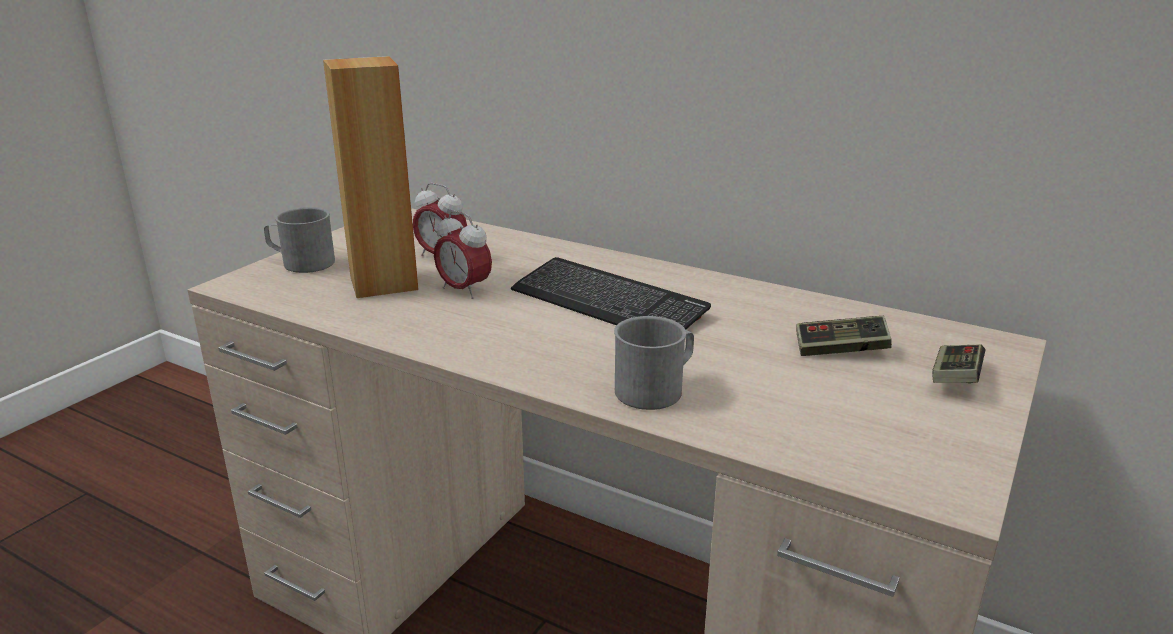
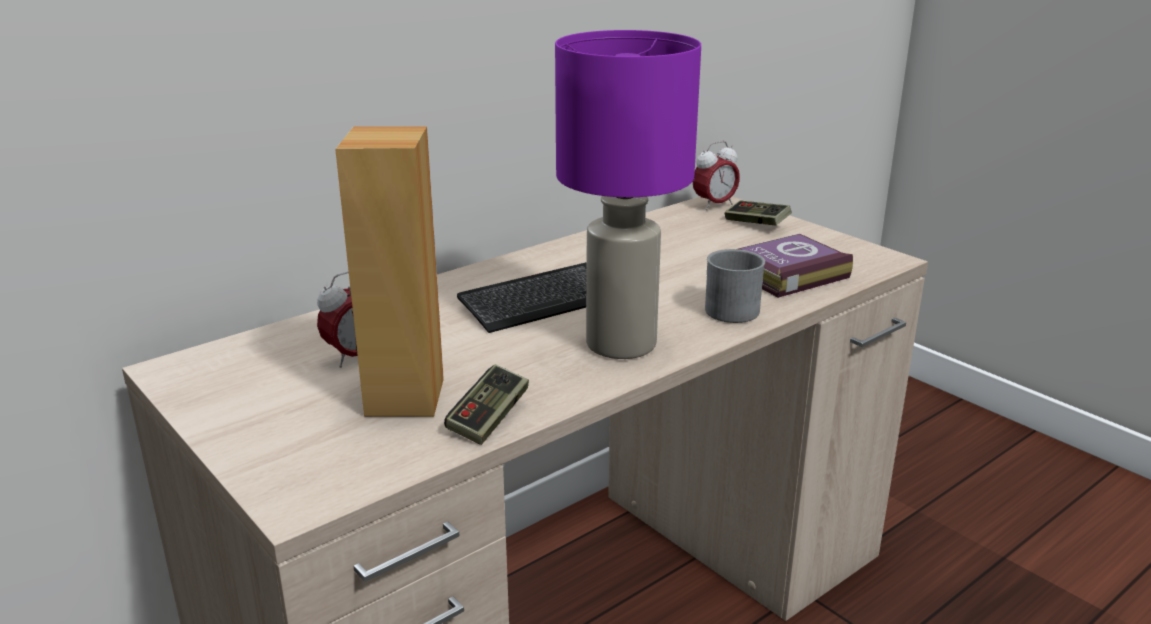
camera: 70 degrees left, 0 degrees up
(301, 263) = (274, 447): grey mug -> none
(464, 290) = (469, 355): alarm clock -> alarm clock (714, 205)
(524, 347) = (623, 344): none -> purple table lamp
(796, 415) = (785, 274): none -> book
(840, 350) = (700, 241): game controller -> game controller (489, 418)

